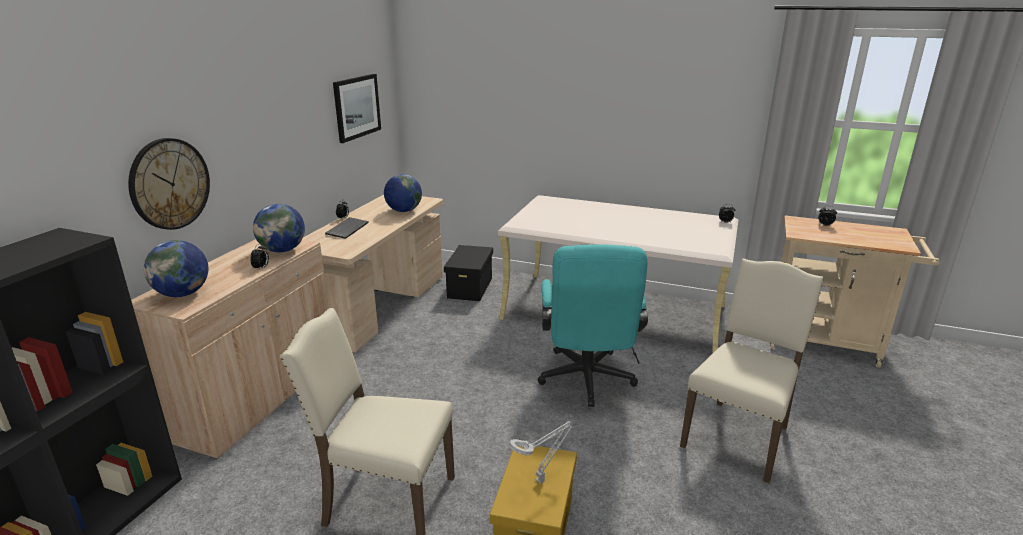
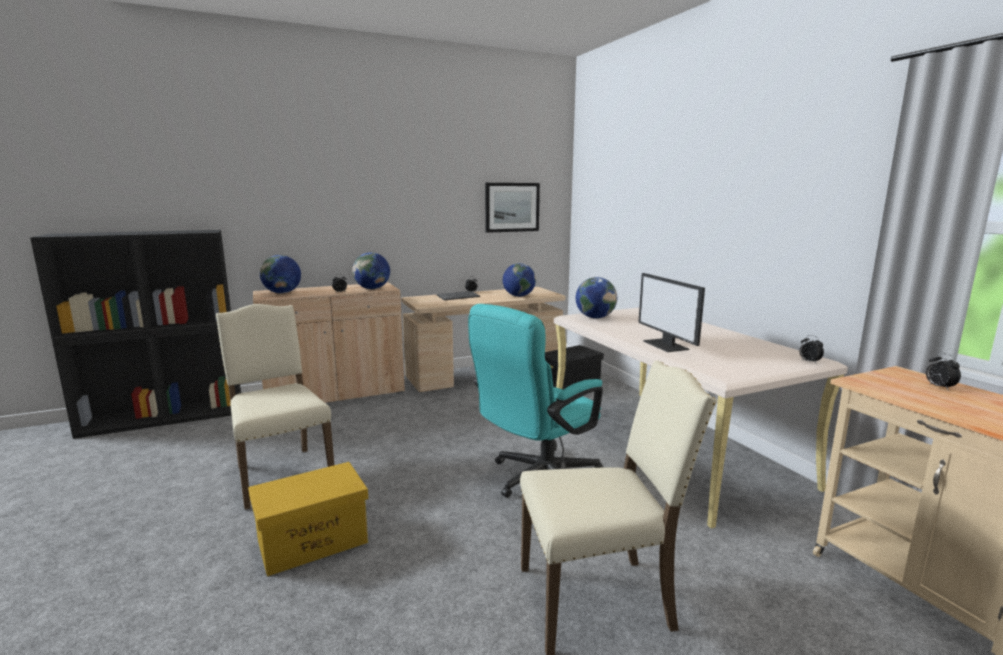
camera: 45 degrees right, 10 degrees down
(169, 184) = (309, 224): wall clock -> none
(534, 220) = (595, 317): none -> globe
(542, 480) = (311, 489): grey table lamp -> none
(638, 235) = (666, 345): none -> monitor

